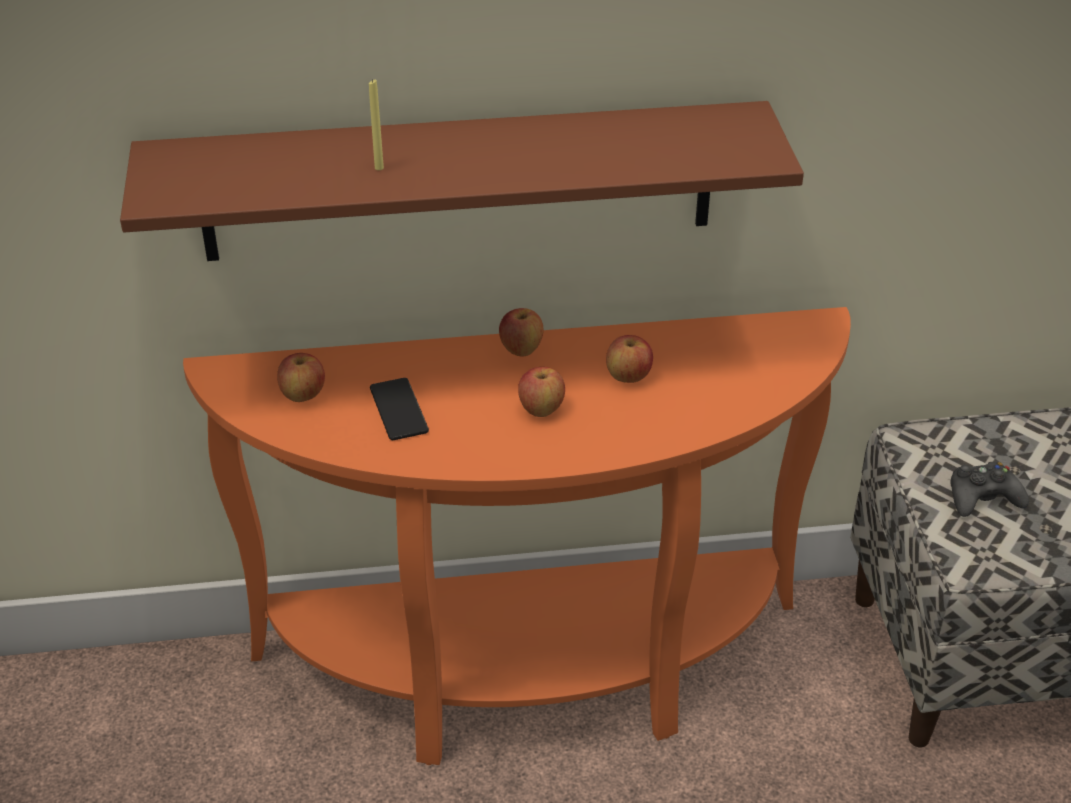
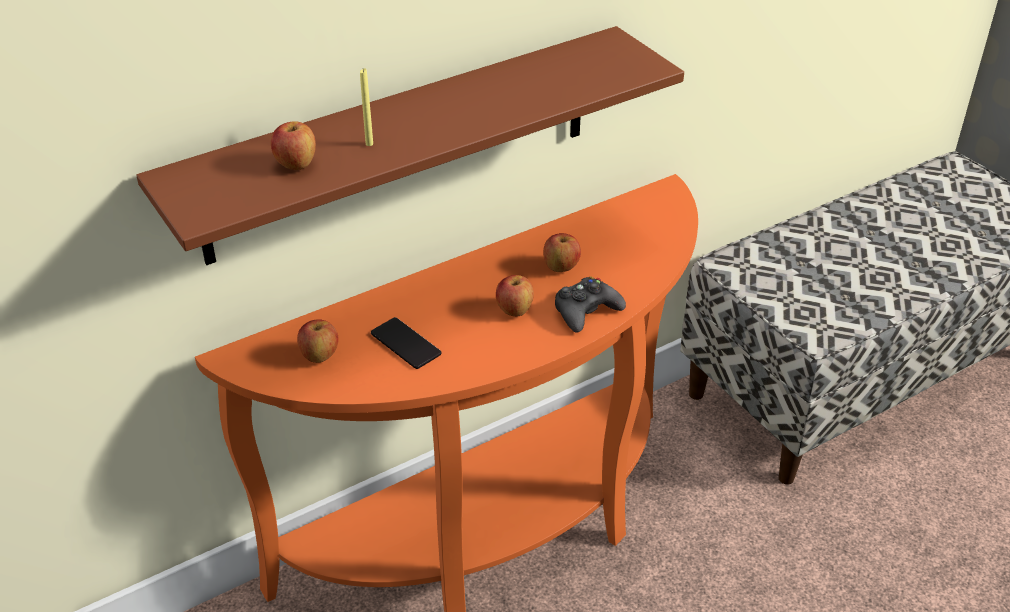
camera: 25 degrees left, 0 degrees up
(521, 349) = (467, 270): apple -> apple (296, 164)
(983, 497) = (796, 288): black game controller -> black game controller (586, 311)

